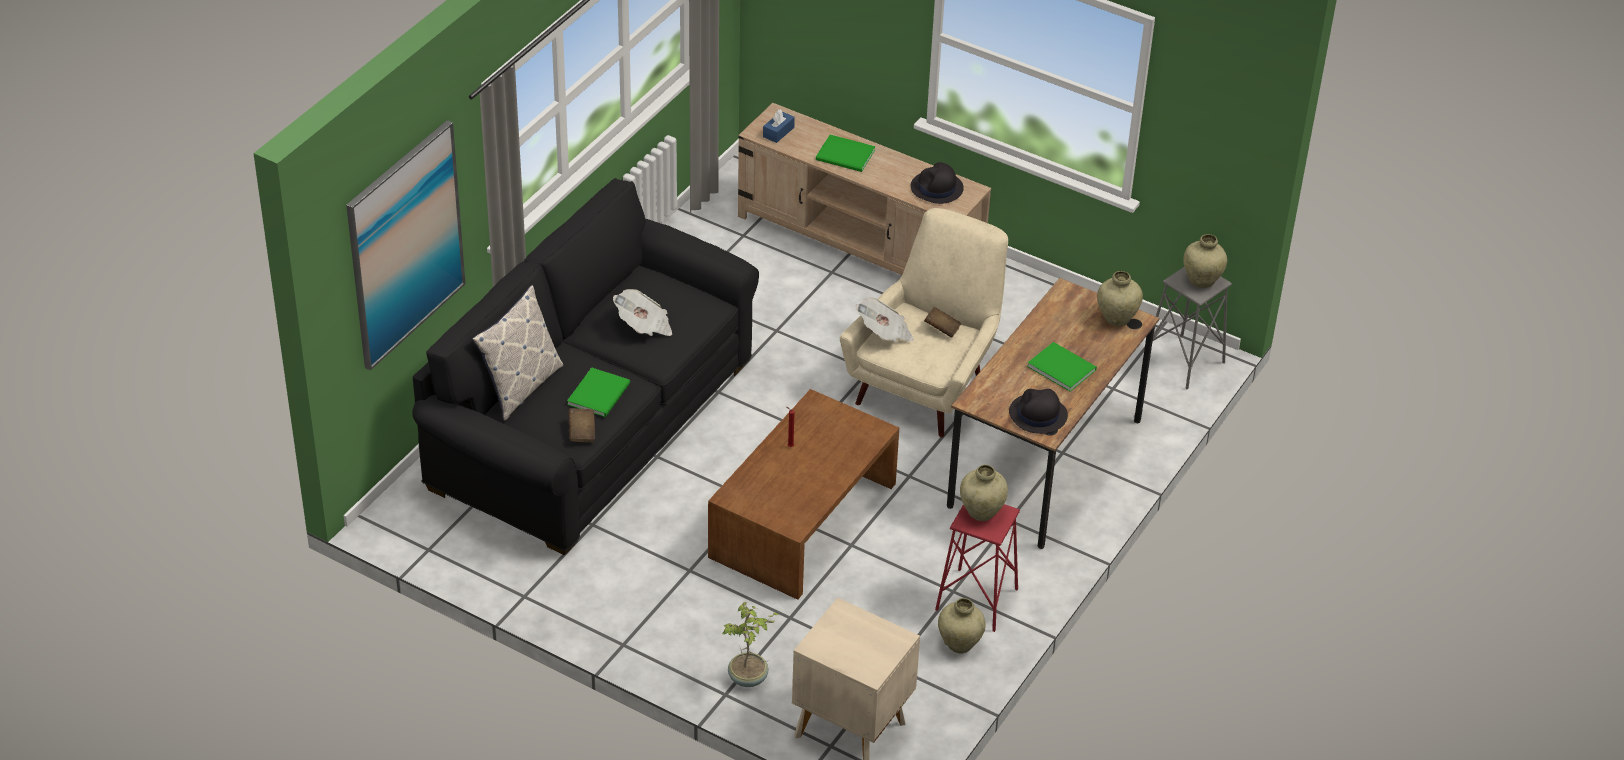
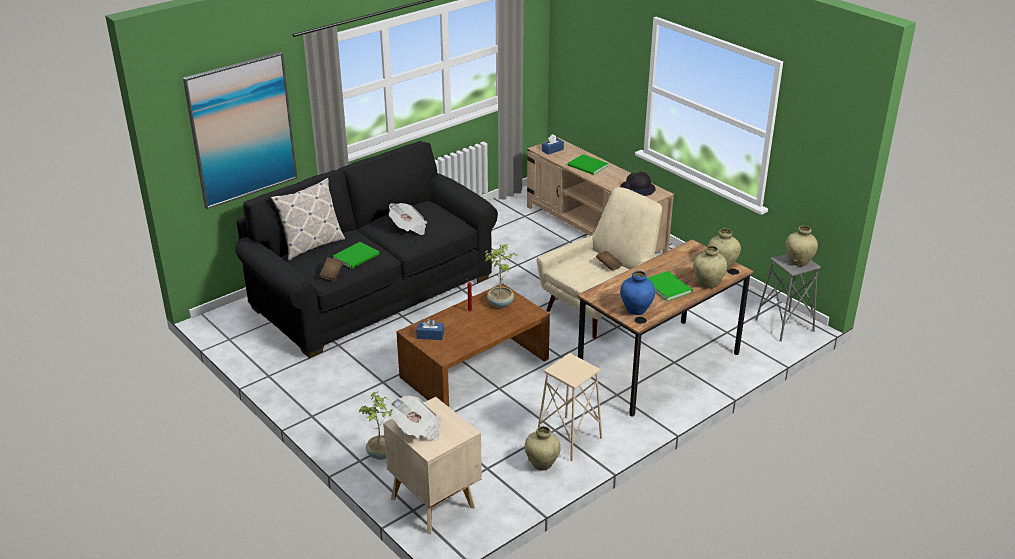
camera: 20 degrees right, 10 degrees down
(758, 497) = (430, 335): none -> blue tissue box
(825, 424) = (500, 303): none -> potted plant
(884, 333) = (569, 262): newspaper -> newspaper (417, 429)
(976, 600) = (568, 439): red stool -> beige stool
(981, 512) = (571, 365): beige vase -> beige vase (707, 284)
(1037, 414) = (636, 310): black hat -> blue vase

